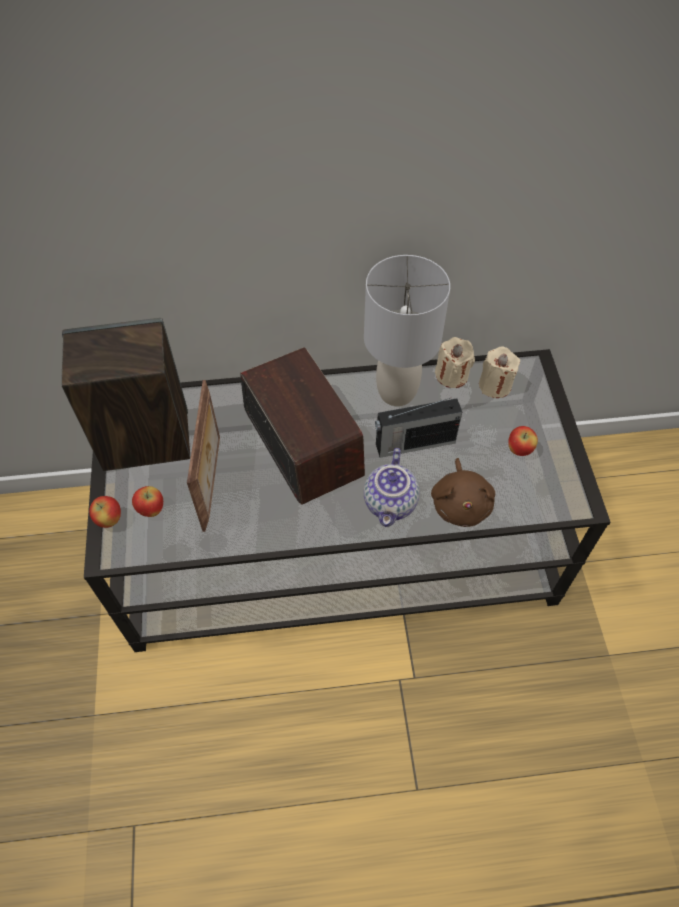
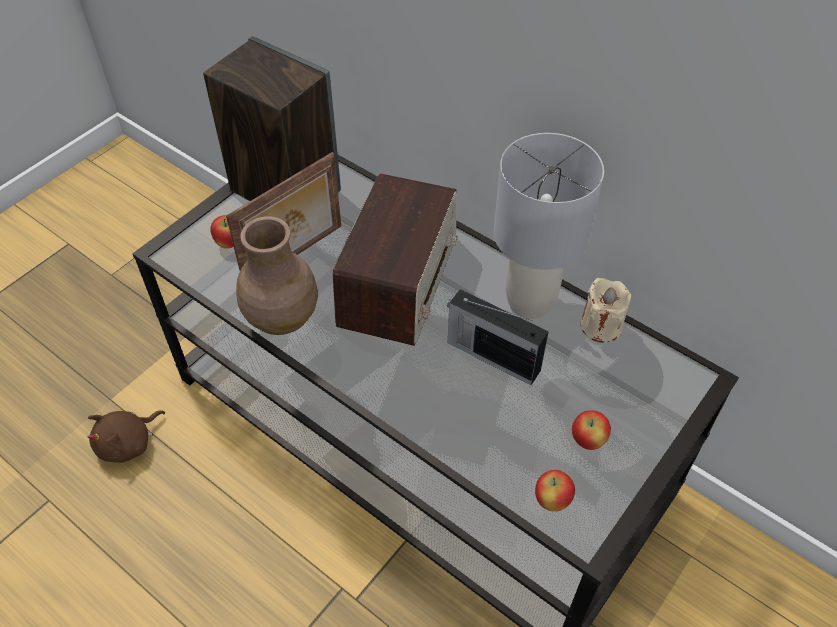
camera: 45 degrees right, 5 degrees down
(109, 520) = (194, 228): apple -> apple (552, 501)
(256, 530) = (281, 318): none -> brown vase
(391, 504) = (410, 387): teapot -> none
(461, 504) = (471, 439): brown plush toy -> brown plush toy (128, 443)
(495, 385) = (635, 366): beige candle -> none

